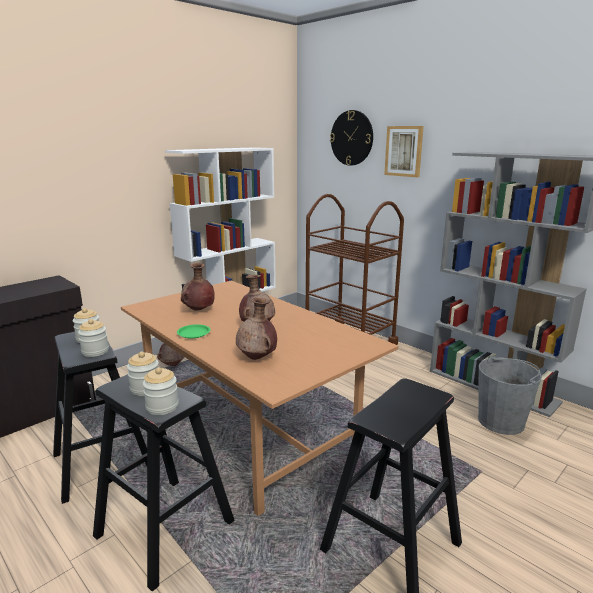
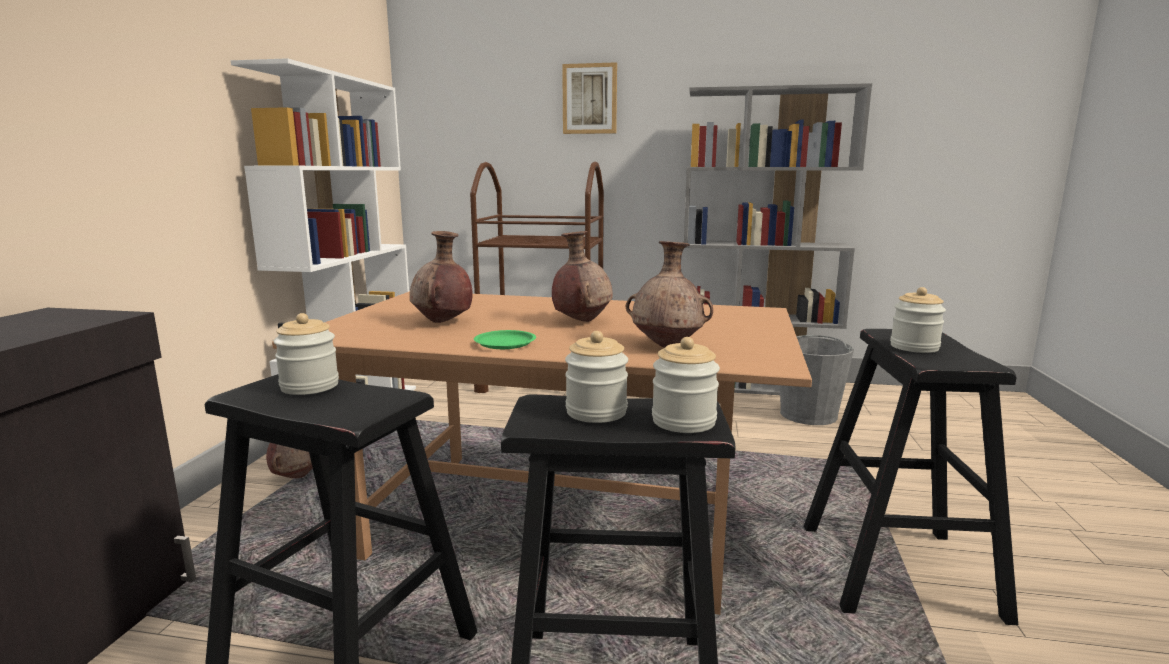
camera: 35 degrees left, 5 degrees down
(95, 351) = (371, 396): jar -> jar (914, 347)
(352, 138) = (500, 84): wall clock -> none

